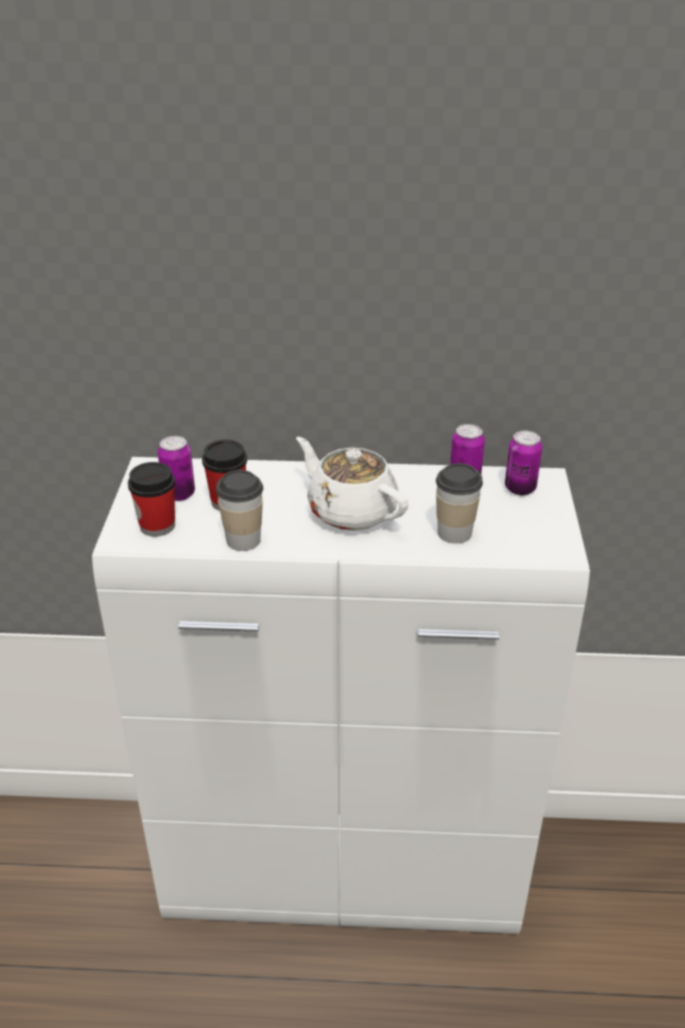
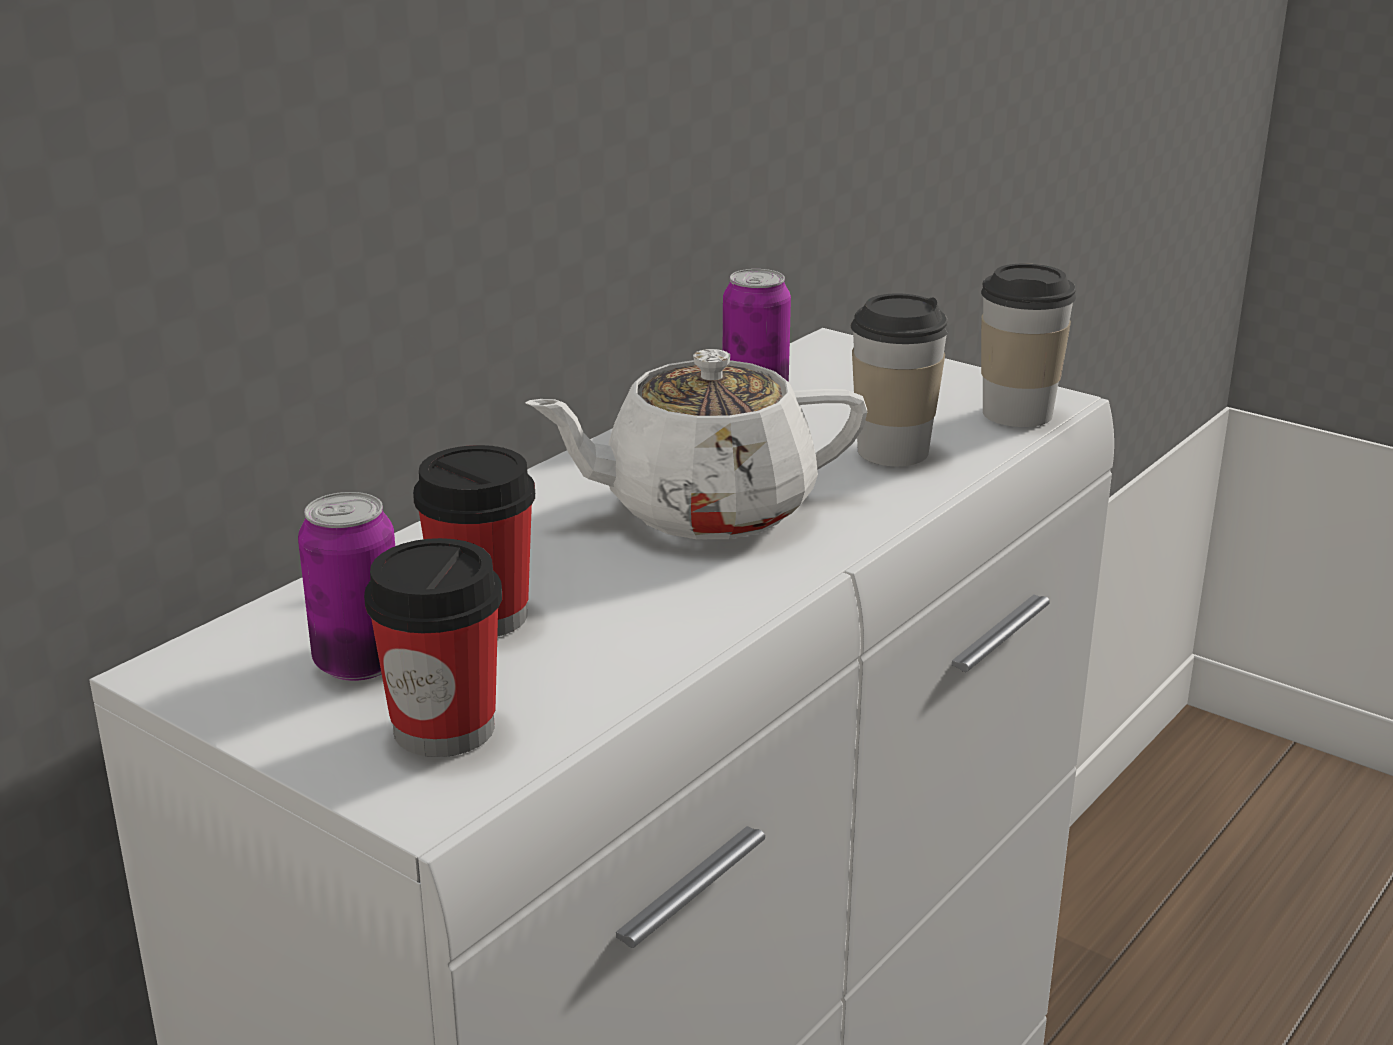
camera: 55 degrees left, 10 degrees down
(243, 540) = (649, 642): cup -> cup (1017, 413)
(520, 488) = (835, 369): can -> none

